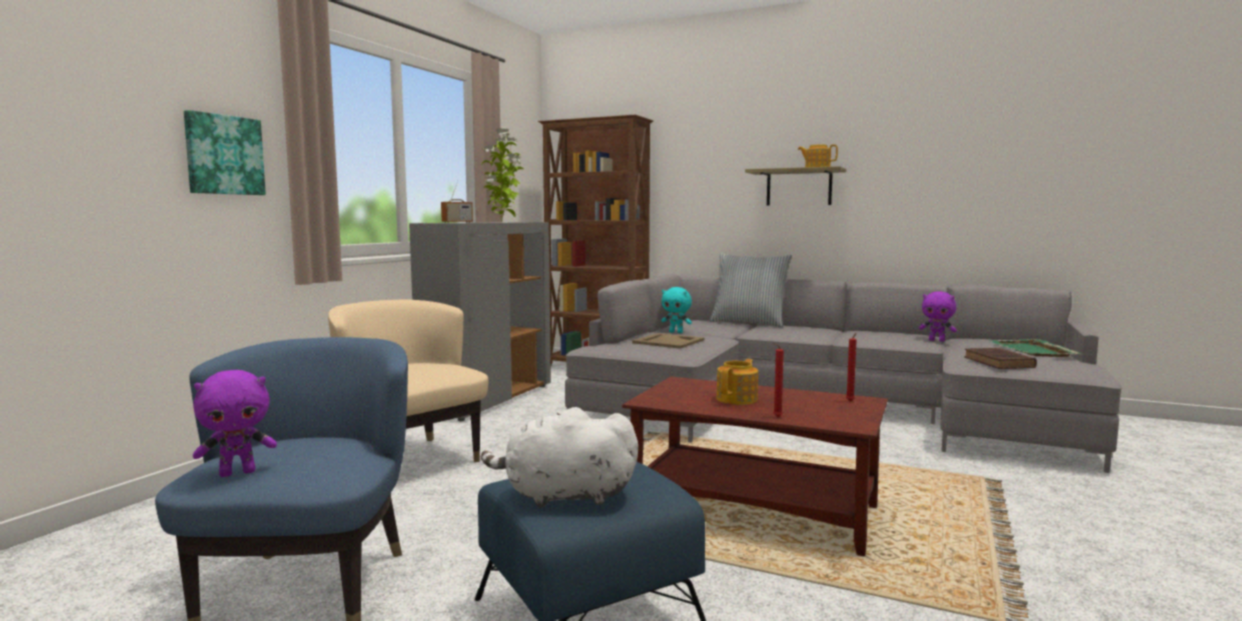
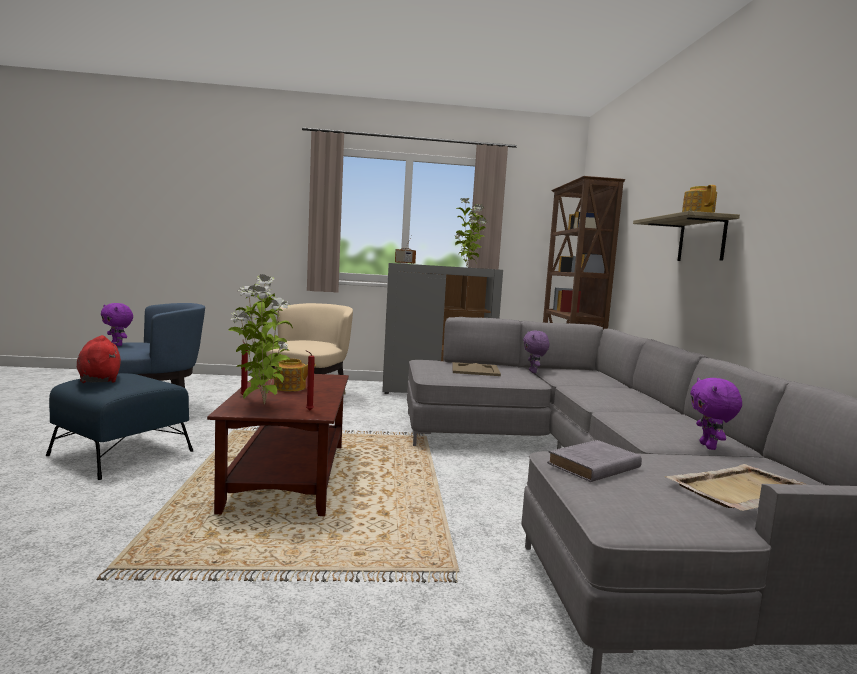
camera: 60 degrees right, 0 degrees up
(223, 155) = (282, 222): picture -> none
(564, 496) = (99, 379): white plush toy -> red plush toy
(676, 332) = (533, 372): turquoise plush toy -> purple plush toy
(749, 323) = (622, 384): pillow -> none
(822, 413) = (262, 404): none -> potted plant
(999, 363) = (592, 466): brown book -> grey book
(1033, 351) = (741, 491): green tray -> beige tray

